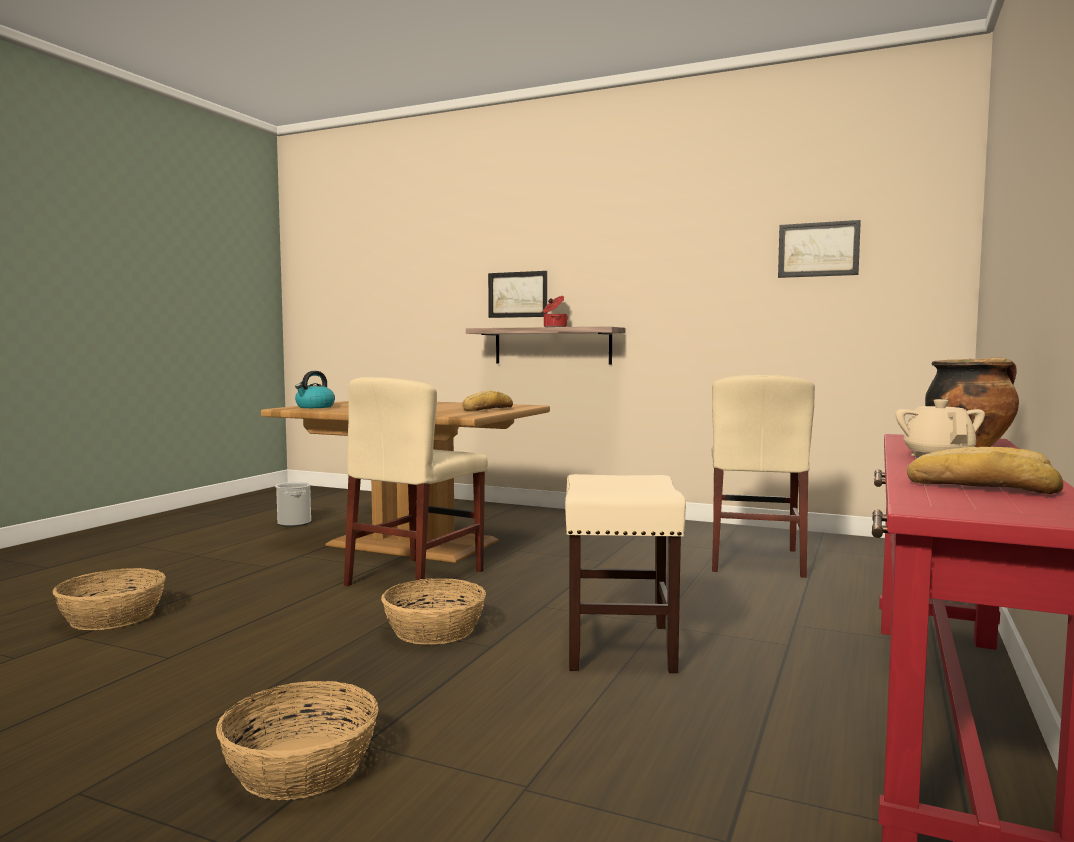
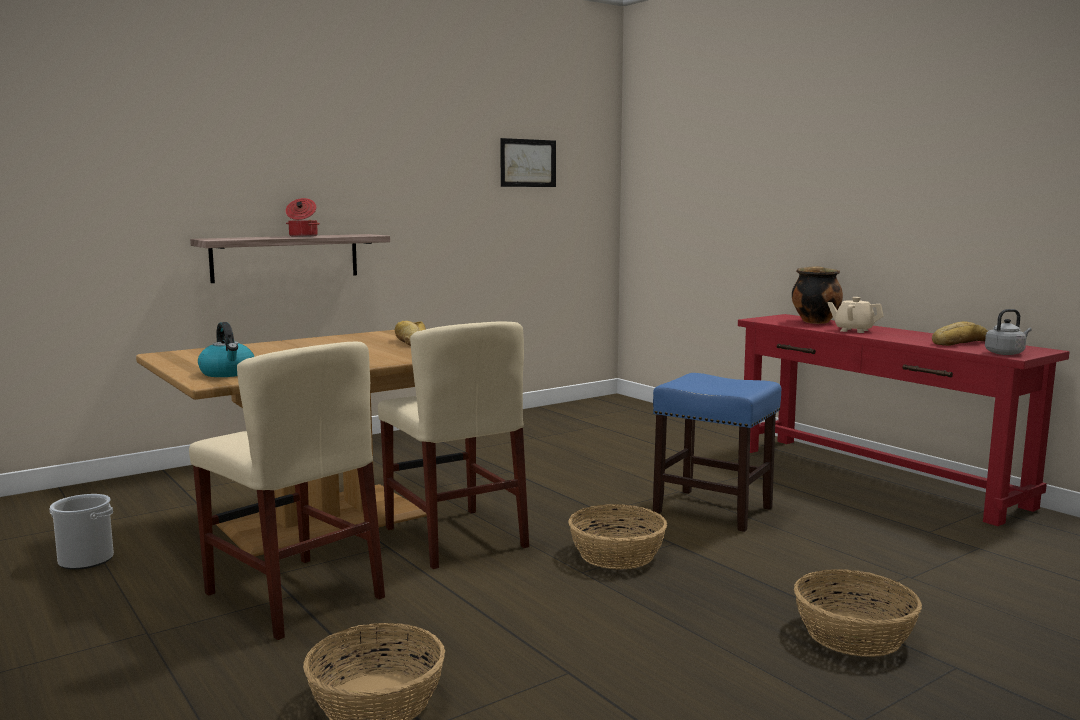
camera: 60 degrees left, 5 degrees up
(517, 294) = (235, 194): picture -> none
(620, 647) = (714, 510): beige stool -> blue stool
(755, 560) = (576, 437): beige chair -> beige chair (293, 595)
(941, 505) = (1006, 353): none -> grey kettle

